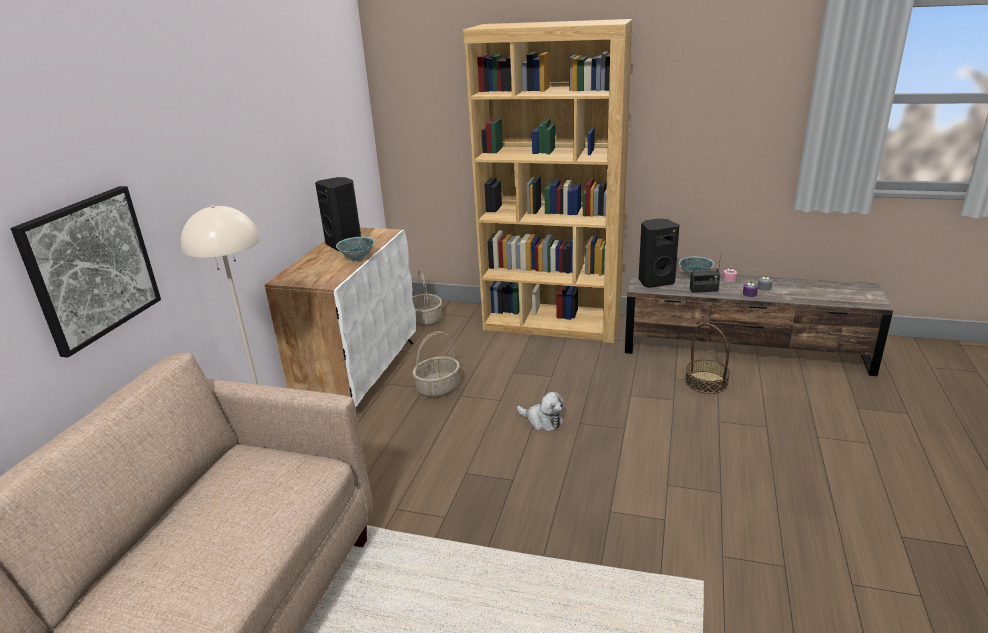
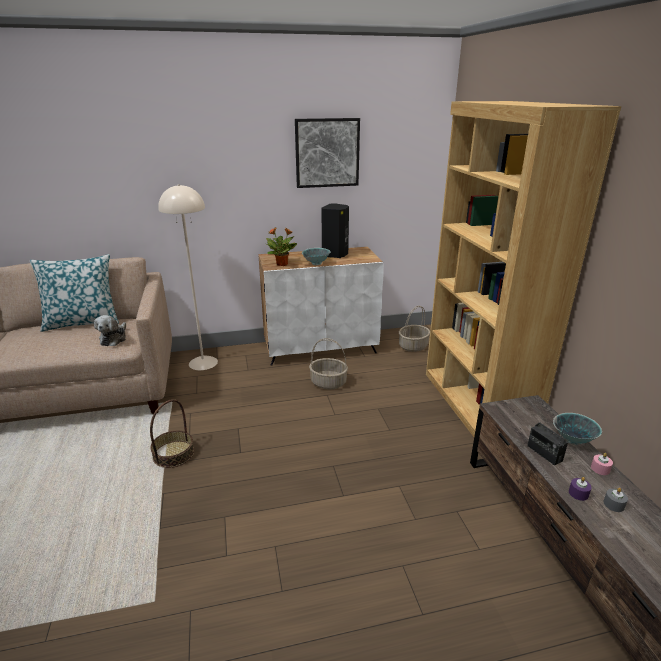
camera: 60 degrees right, 0 degrees up
(91, 268) = (120, 197): picture -> picture (327, 153)
(179, 504) = (83, 322): none -> pillow
(330, 276) = (282, 264): none -> potted plant
(542, 421) = (322, 444): plush toy -> plush toy (114, 338)
(655, 281) = (523, 415): black speaker -> none
(706, 382) = (470, 539): basket -> basket (173, 454)

